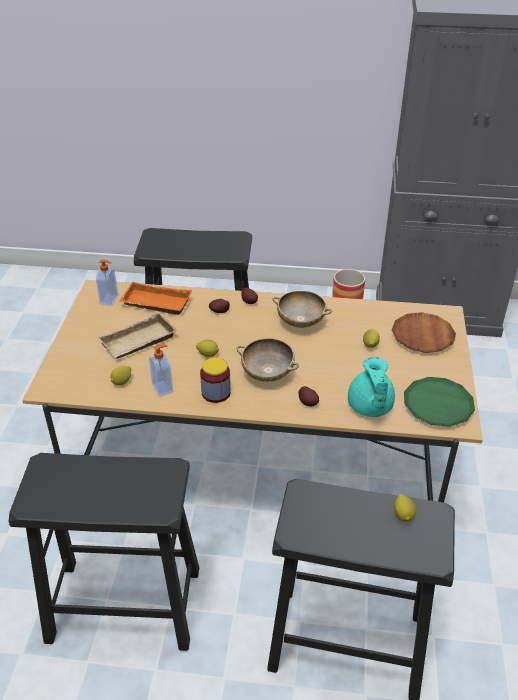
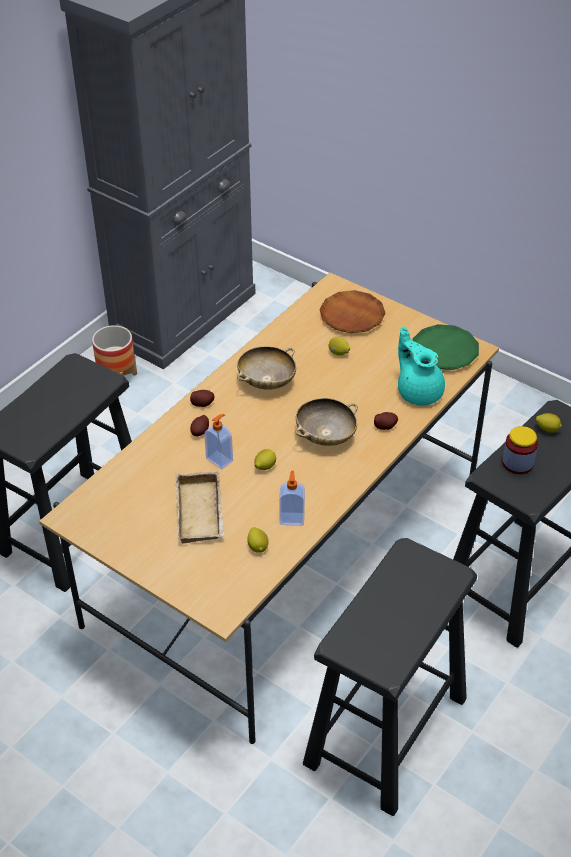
camera: 60 degrees left, 5 degrees up
(110, 300) = (102, 512): soap dispenser -> soap dispenser (220, 459)
(155, 304) = (142, 477): orange tray -> none
(216, 393) = (327, 482): jar -> jar (517, 463)
(369, 407) = (418, 391): turquoise teapot -> turquoise teapot turned 150 degrees counterclockwise

